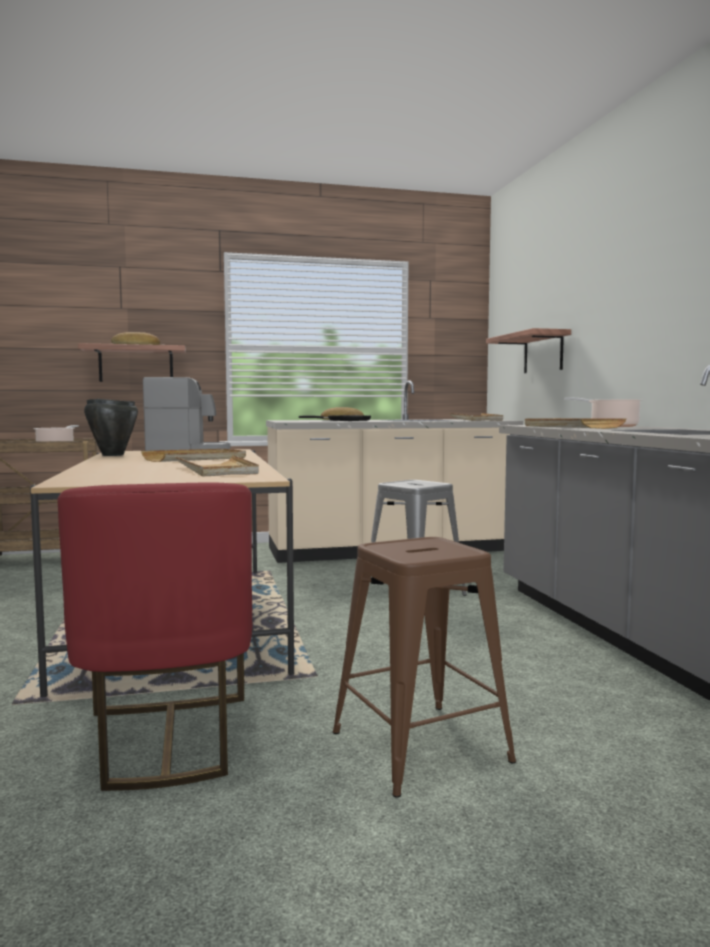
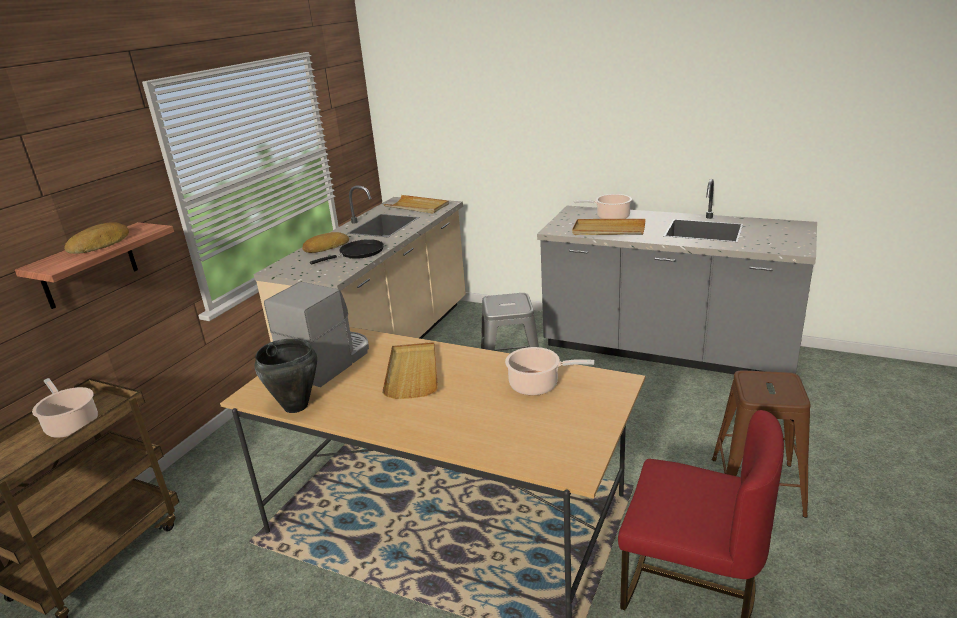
camera: 50 degrees left, 20 degrees up
(217, 470) = (537, 385): beige tray -> cooking pot
(543, 353) = (473, 141): shelf -> none

